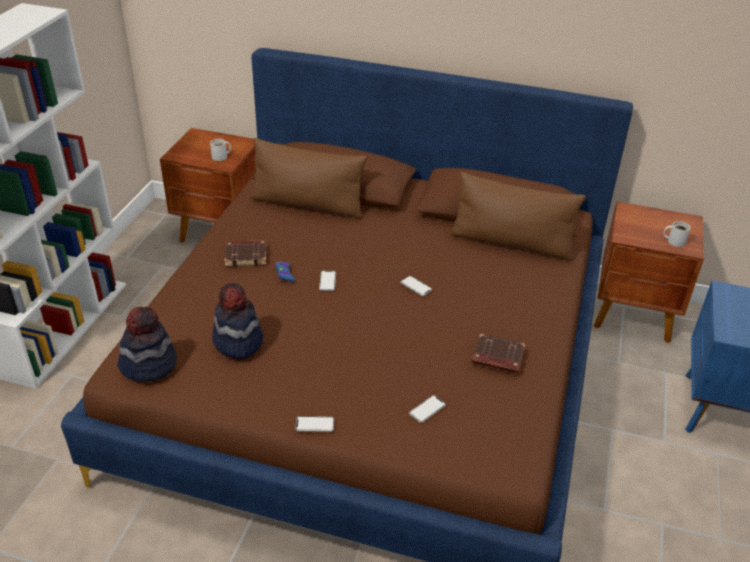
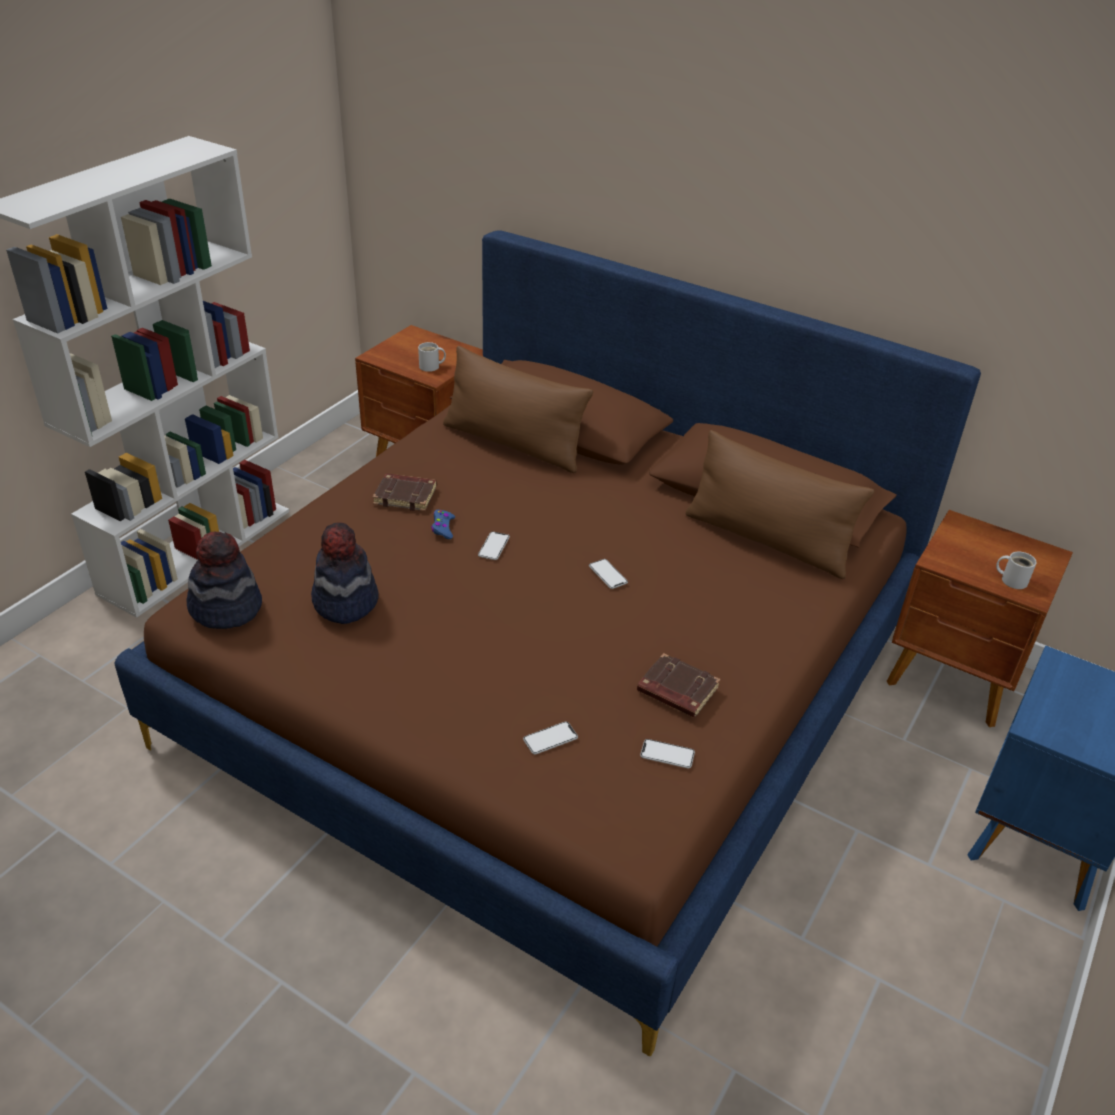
camera: 15 degrees right, 0 degrees up
(315, 424) = (396, 726): phone -> phone (667, 754)

